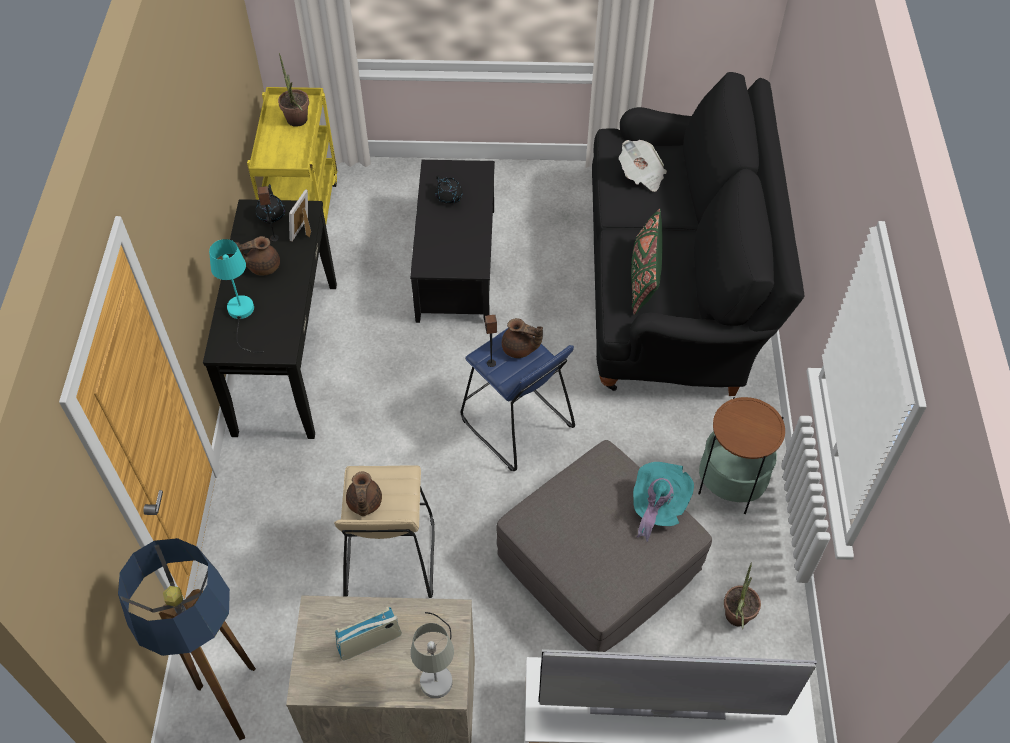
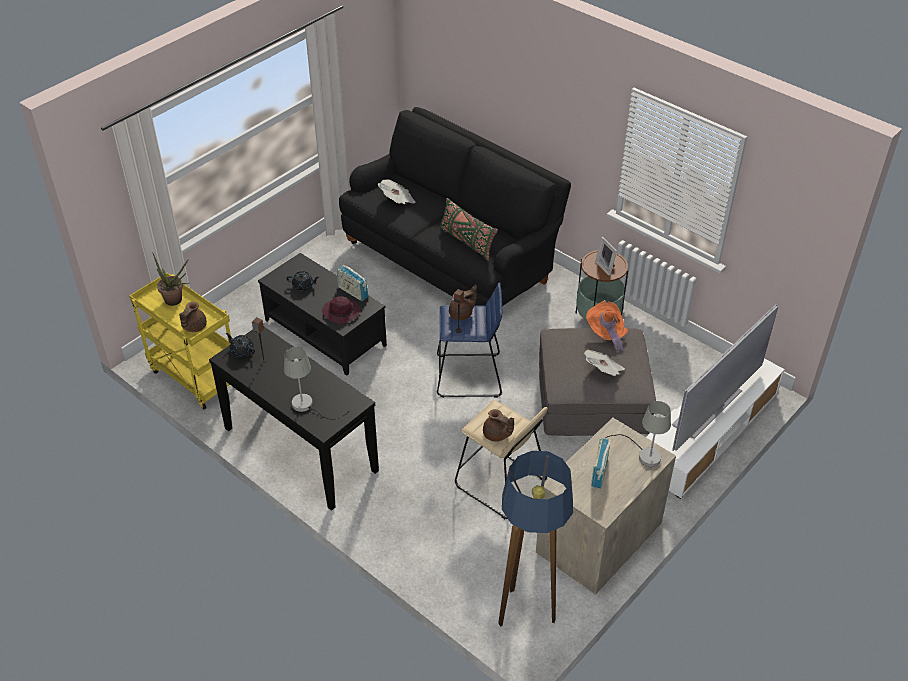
camera: 50 degrees left, 10 degrees down
(241, 315) = (308, 406): turquoise table lamp -> grey table lamp
(262, 266) = (280, 377): brown teapot -> brown teapot (194, 327)
(304, 231) = (275, 344): picture frame -> picture frame (606, 267)
(442, 252) = (342, 312): none -> purple hat
(480, 240) = (353, 292): none -> radio
(592, 543) = (603, 370): none -> newspaper
(657, 507) = (606, 334): turquoise hat -> orange hat
(735, 620) = (676, 368): potted plant -> none

